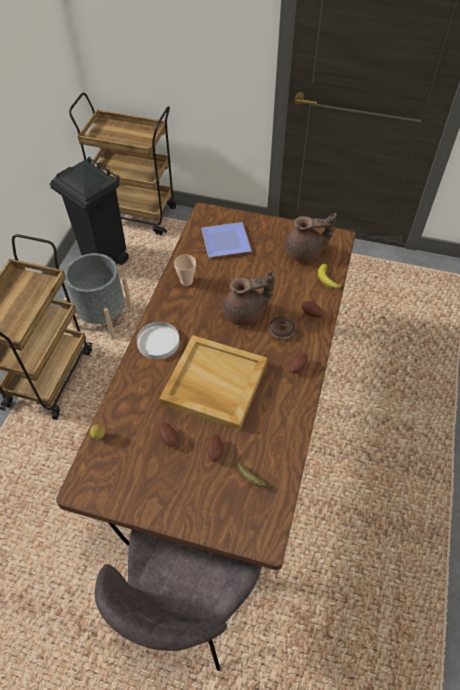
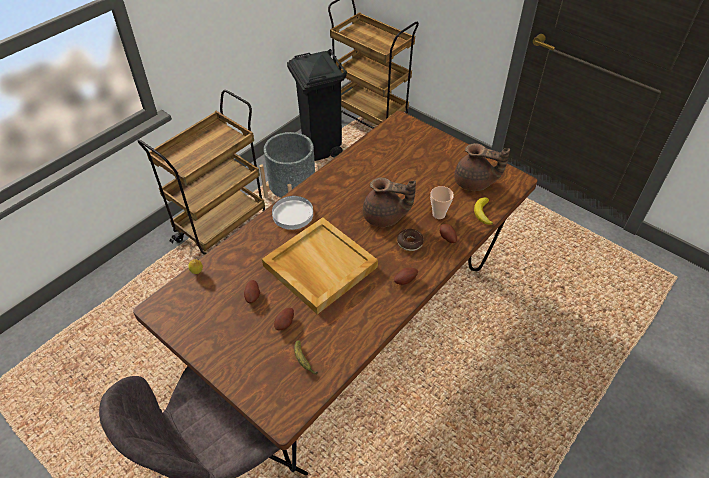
camera: 25 degrees right, 5 degrees down
(186, 281) = (348, 173): cup -> cup (438, 214)
(224, 243) = (402, 151): plate -> none

